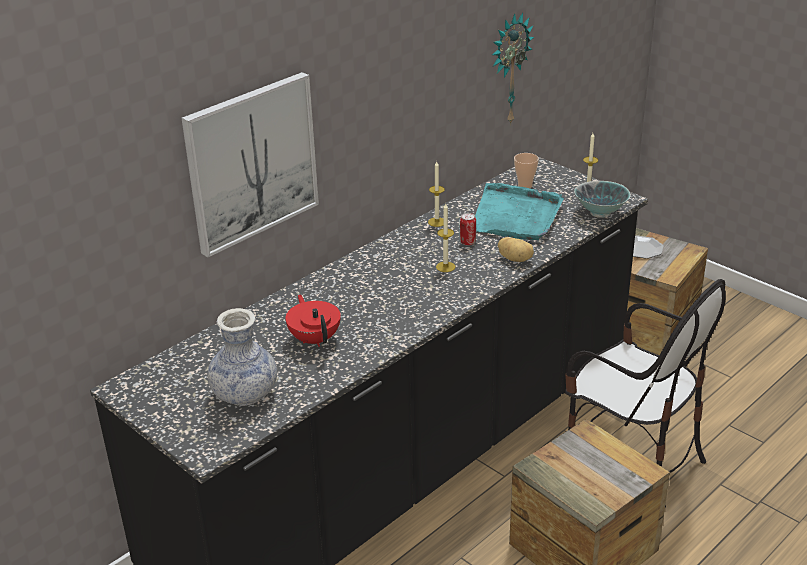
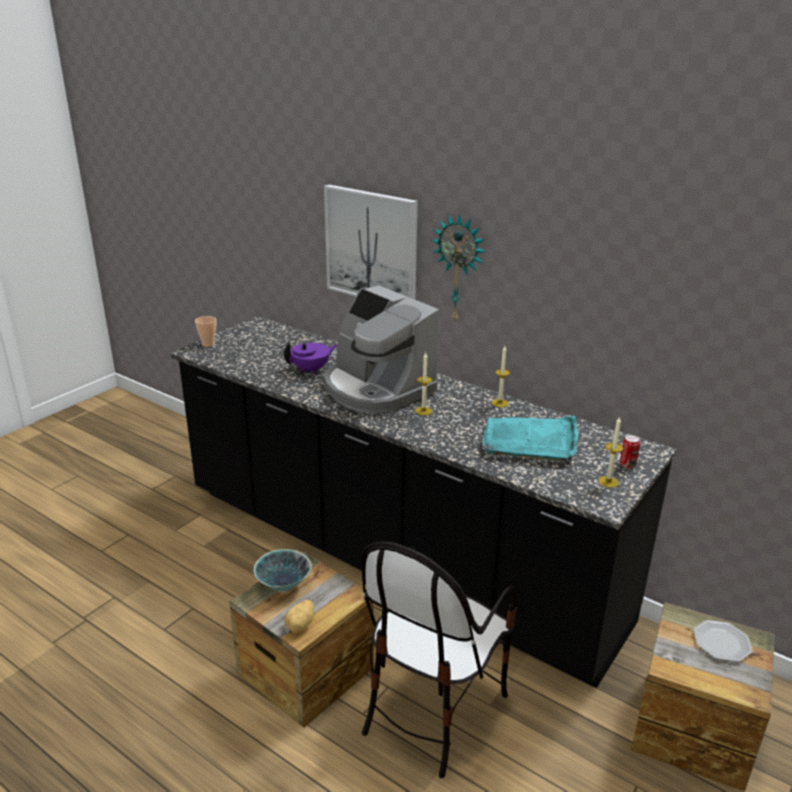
camera: 80 degrees right, 5 degrees down
(245, 394) = (248, 355): vase -> none
(315, 339) = (311, 370): red teapot -> purple teapot
(383, 293) = (376, 388): none -> coffee machine
(467, 242) = (469, 419): can -> can (627, 465)
(508, 69) = (656, 330): wall clock -> wall clock (459, 269)
(515, 259) = (447, 442): potato -> potato (301, 625)
(525, 186) = (597, 444): cup -> cup (208, 344)
(600, 213) = (561, 489): bowl -> bowl (283, 586)

